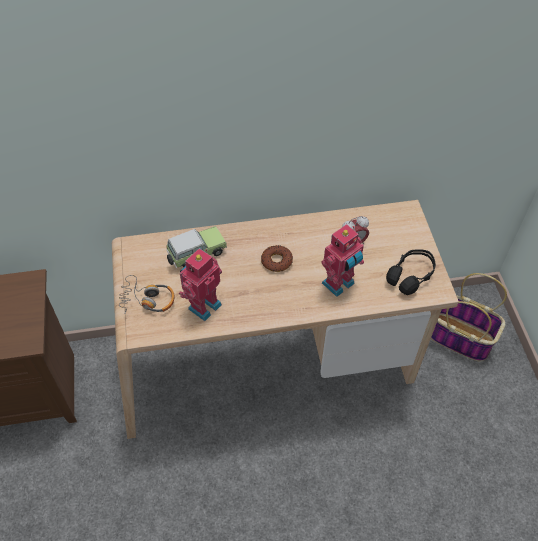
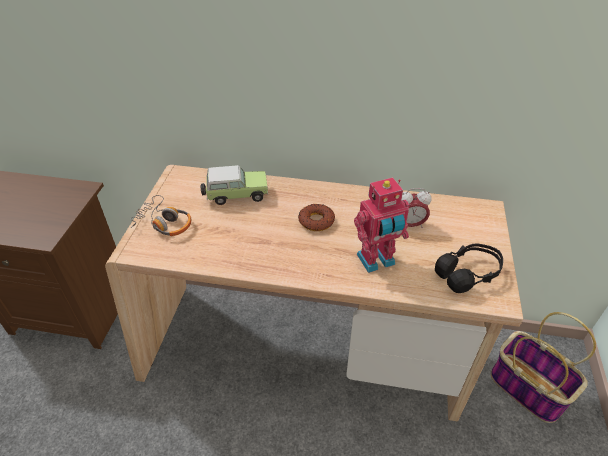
camera: 20 degrees right, 10 degrees down
(203, 305) = (216, 242): toy robot -> none

